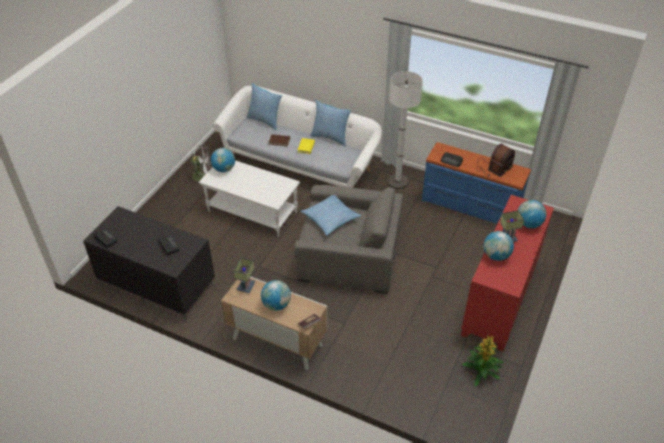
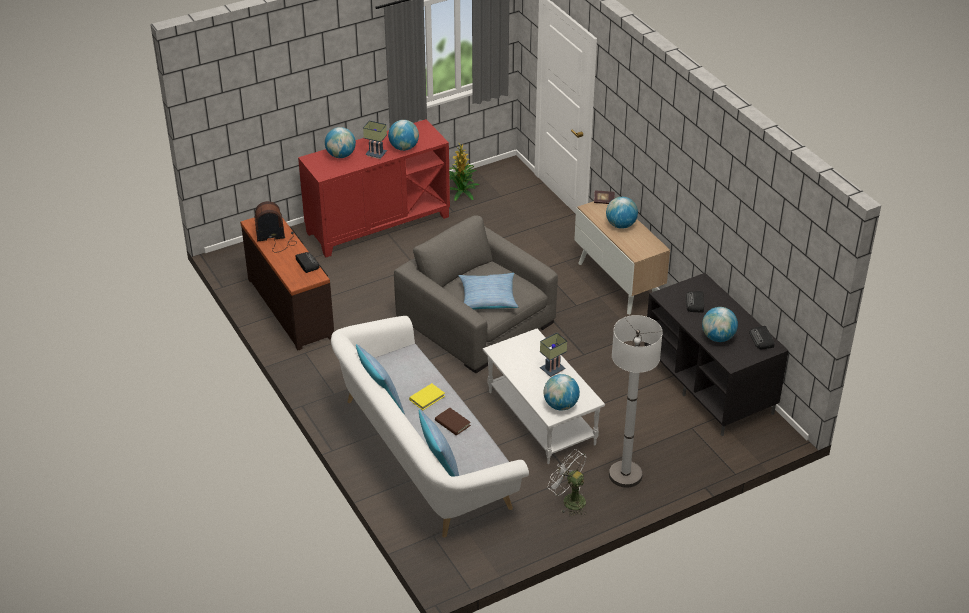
camera: 145 degrees left, 5 degrees down
(138, 227) = (718, 337): none -> globe
(246, 287) = (638, 249): table lamp -> table lamp (552, 369)
(397, 182) = (333, 370): white floor lamp -> white floor lamp (625, 475)
(470, 206) = (291, 307): blue dresser -> brown dresser

